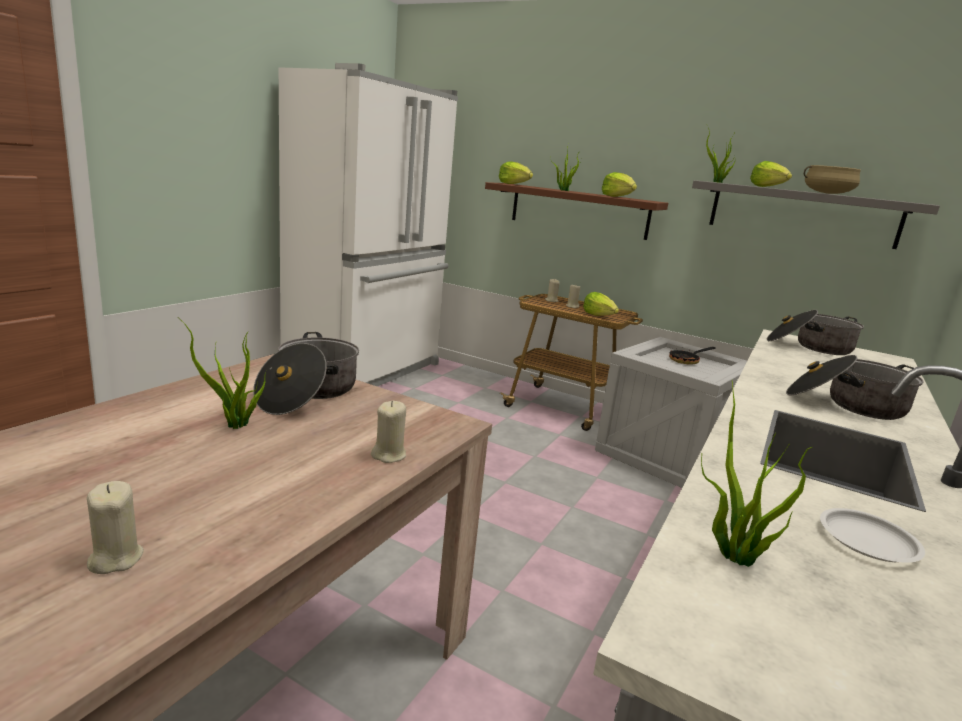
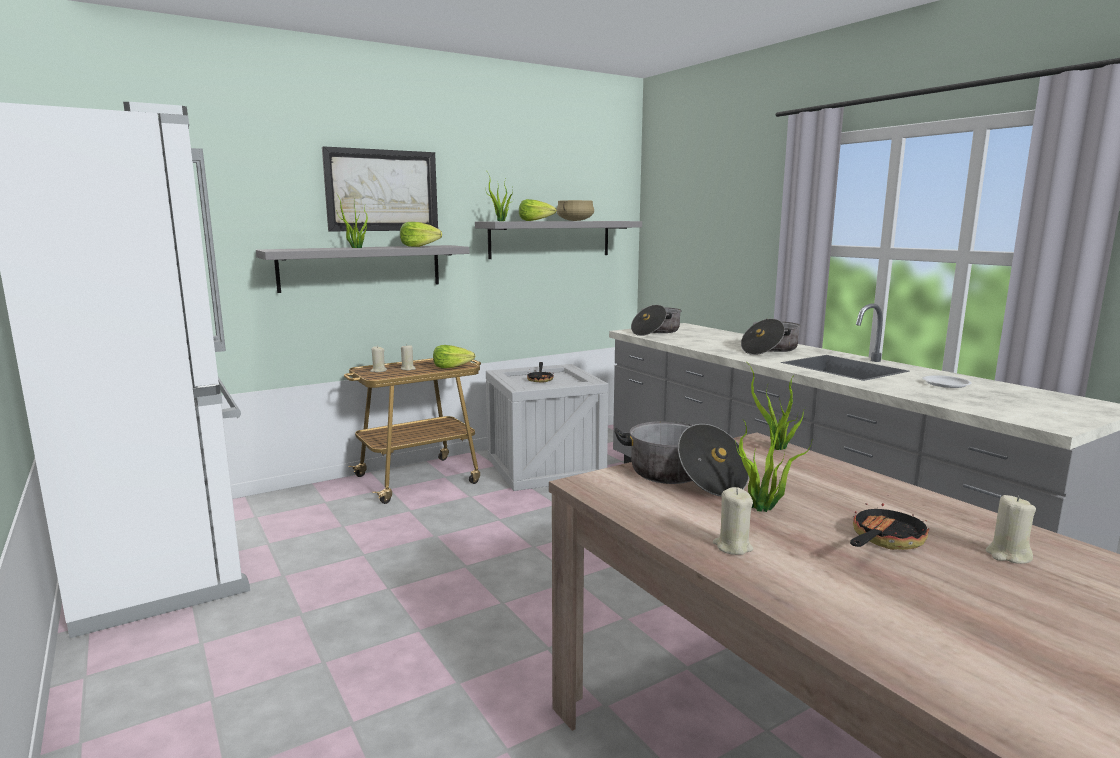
camera: 60 degrees left, 5 degrees down
(159, 481) = (883, 540): none -> frying pan
(389, 455) = (819, 466): beige candle -> beige candle (732, 546)
(513, 184) = (288, 249): lettuce -> none
(578, 211) = (361, 267): brown shelf -> grey shelf
(612, 142) = (382, 190): none -> picture
(732, 556) = (974, 404): potted plant -> potted plant (776, 448)

